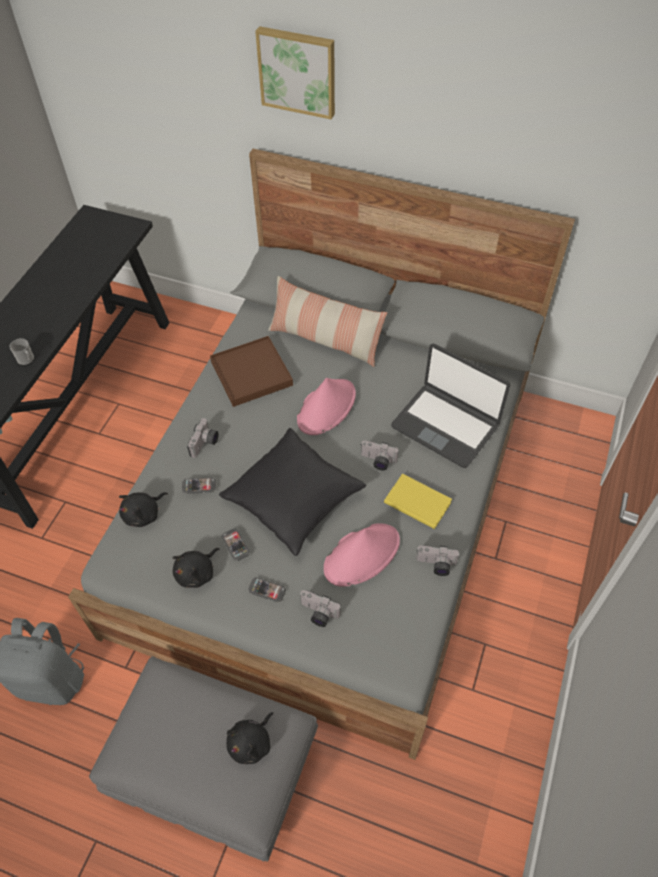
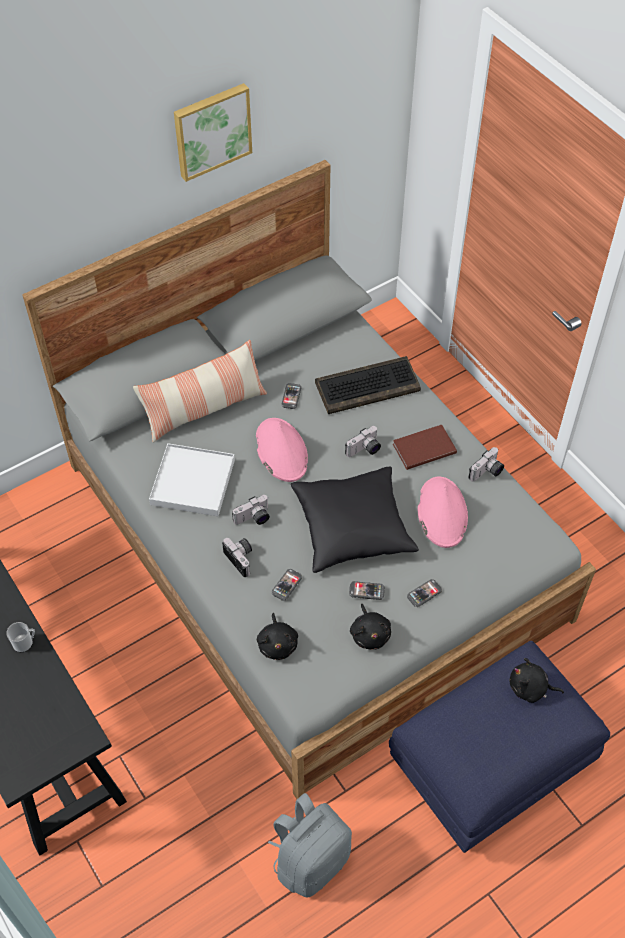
camera: 55 degrees left, 0 degrees up
(218, 770) = (491, 765): grey ottoman -> blue ottoman
(251, 373) = (192, 482): brown tray -> white tray
(251, 743) = (530, 688): black plush toy -> black plush toy turned 120 degrees clockwise
(298, 71) = (52, 193): picture -> picture (211, 130)
(318, 614) = (471, 571): camera -> camera (253, 519)
(386, 383) = (291, 396): none -> phone
(417, 501) = (423, 448): yellow book -> brown book
(445, 425) = (368, 386): laptop -> keyboard

